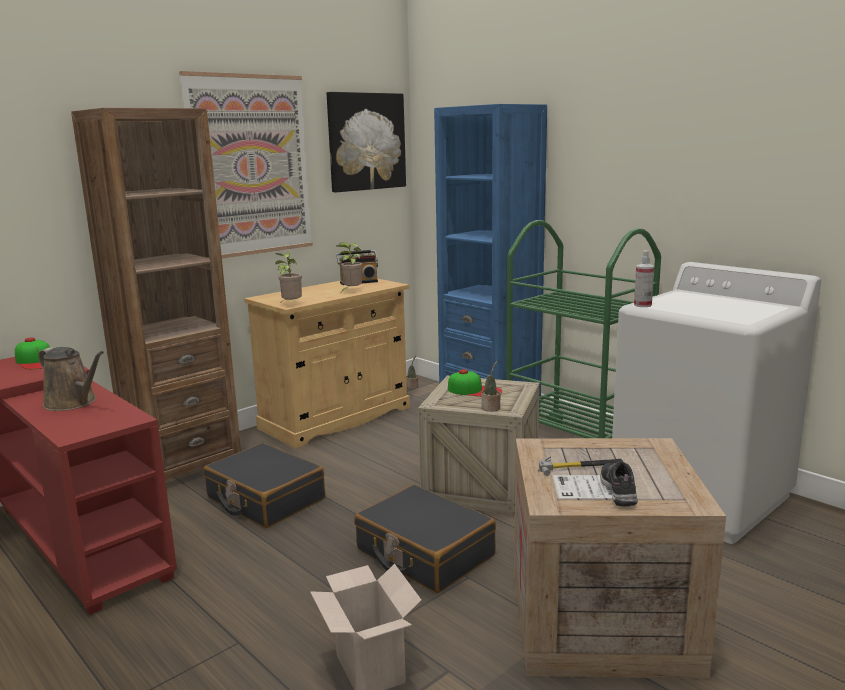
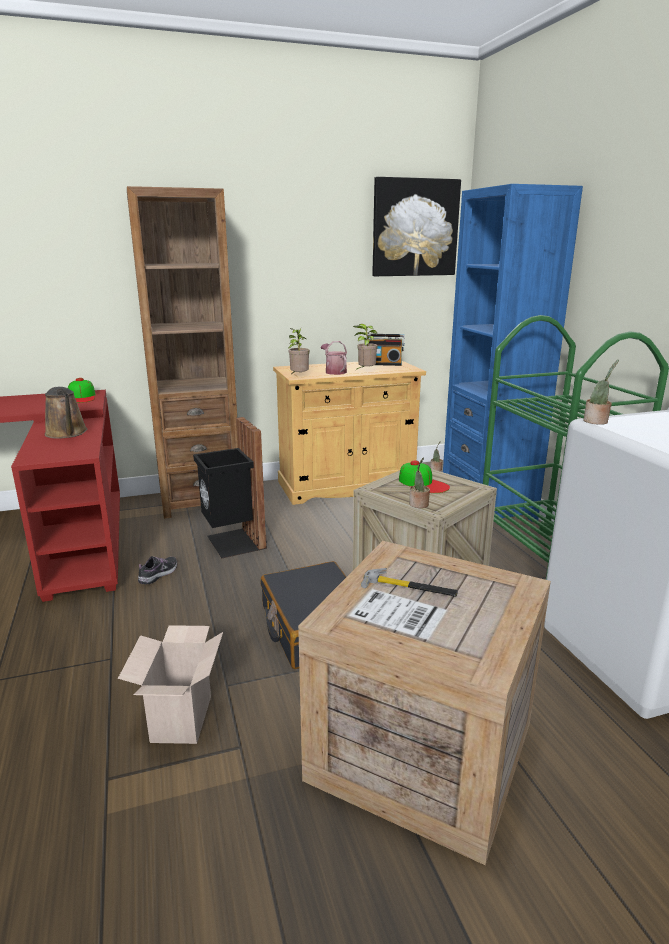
camera: 25 degrees right, 5 degrees up
(250, 166) = (290, 247): picture -> none
(265, 499) = (233, 542): black suitcase -> black trash can
(319, 295) = (334, 371): none -> watering can
(618, 490) = (417, 625): shoe -> shoe (159, 574)
(642, 305) = (596, 421): spray bottle -> potted plant

